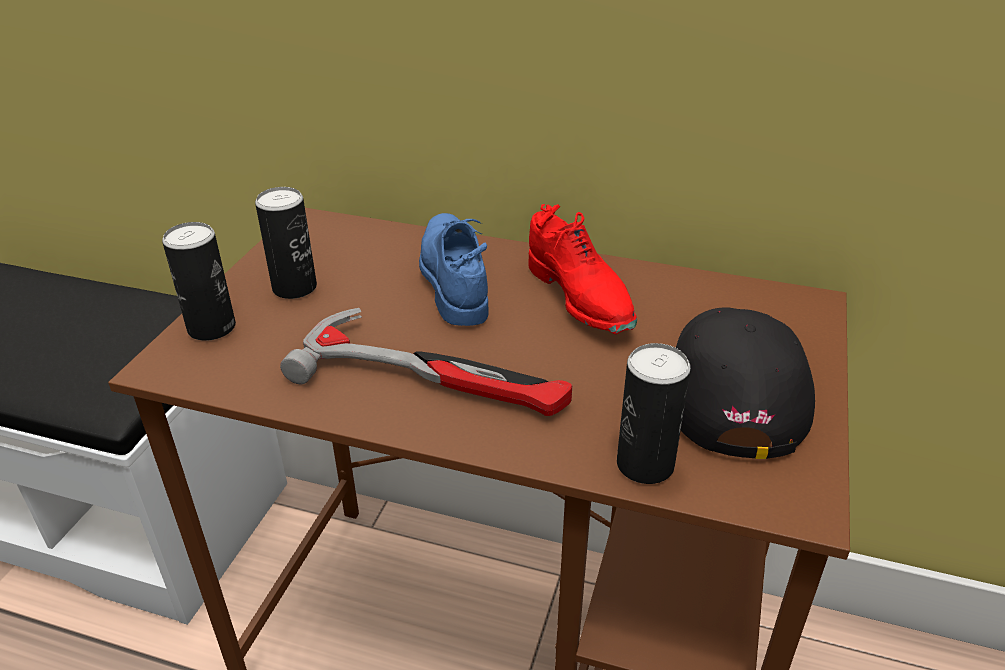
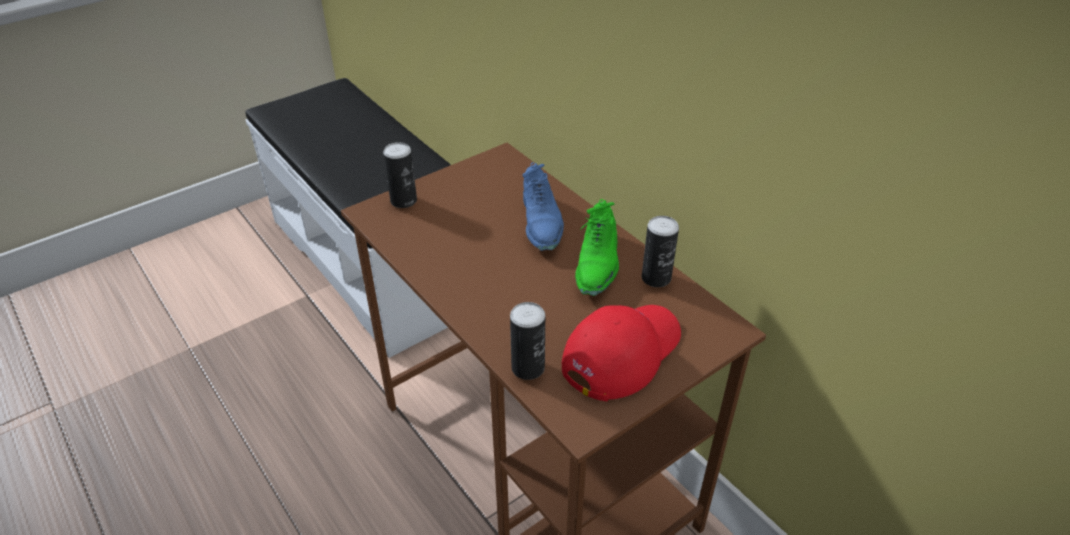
camera: 35 degrees right, 5 degrees up
(294, 287) = (459, 194): can -> can (656, 278)
(434, 376) = (477, 274): hammer -> none
(453, 280) = (541, 224): blue shoe -> blue shoe turned 150 degrees clockwise
(580, 298) = (597, 265): red shoe -> green shoe
(731, 385) = (621, 352): black cap -> red cap

